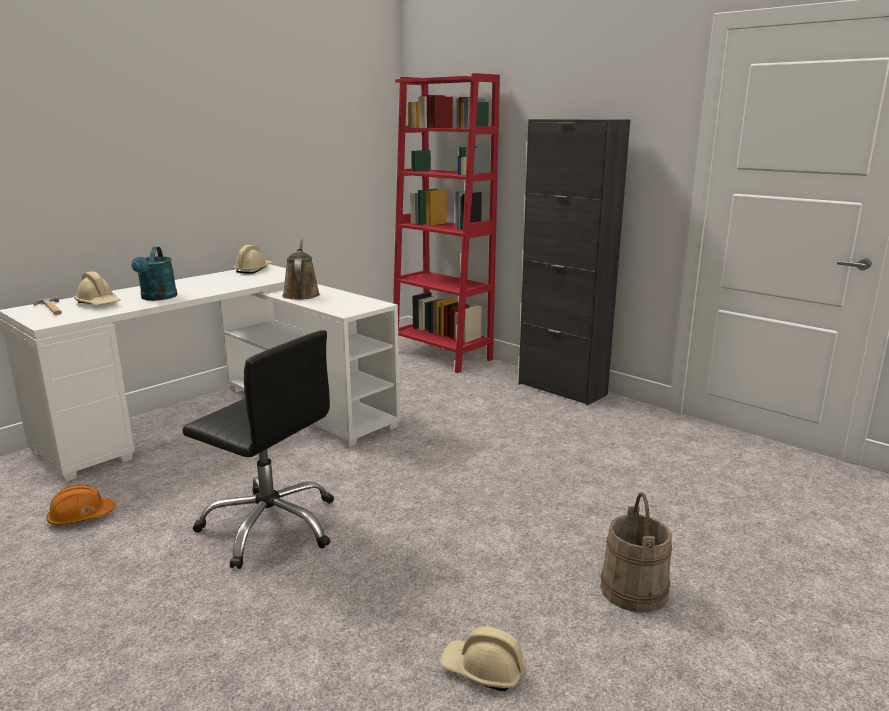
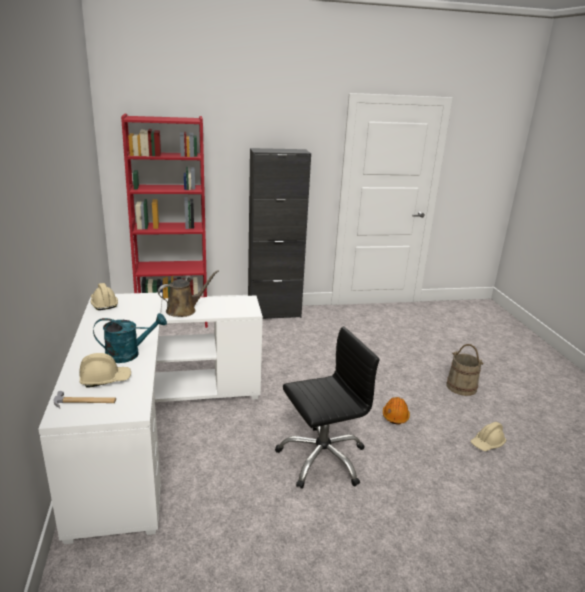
camera: 55 degrees left, 5 degrees up
(81, 517) = (226, 536): orange hard hat -> orange hard hat (395, 416)
(157, 298) = (129, 354): turquoise watering can -> turquoise watering can turned 45 degrees counterclockwise
(301, 294) = (184, 310): brown watering can -> brown watering can turned 120 degrees clockwise

